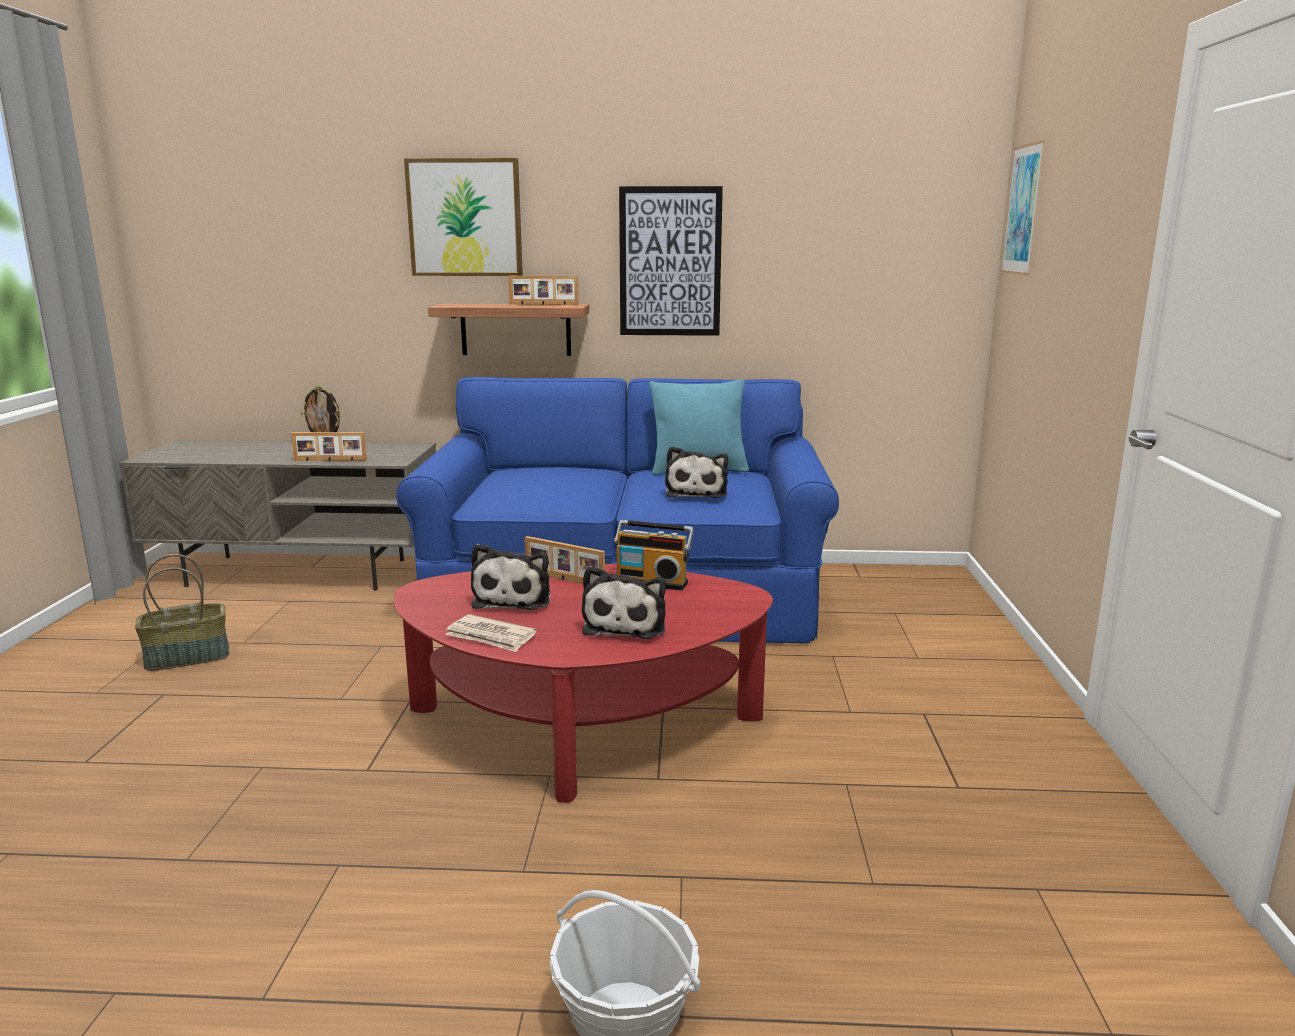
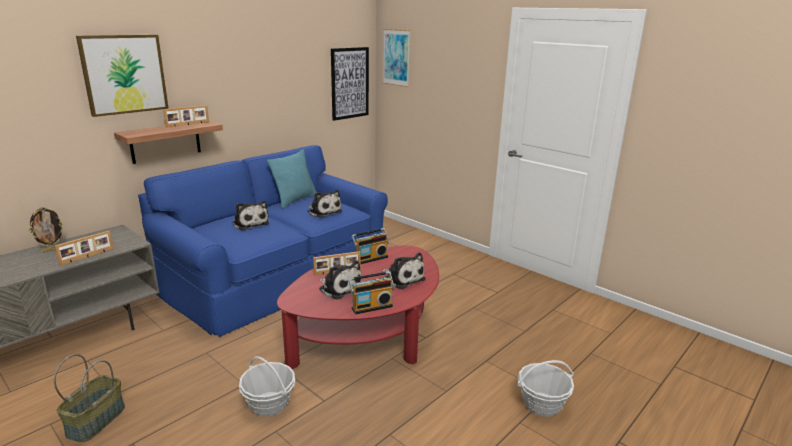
camera: 50 degrees left, 5 degrees up
(317, 734) = (269, 404): none -> basket
(491, 637) = (371, 306): newspaper -> radio
(564, 478) = (250, 223): none -> plush toy
(670, 262) = (247, 91): picture -> picture (349, 83)

